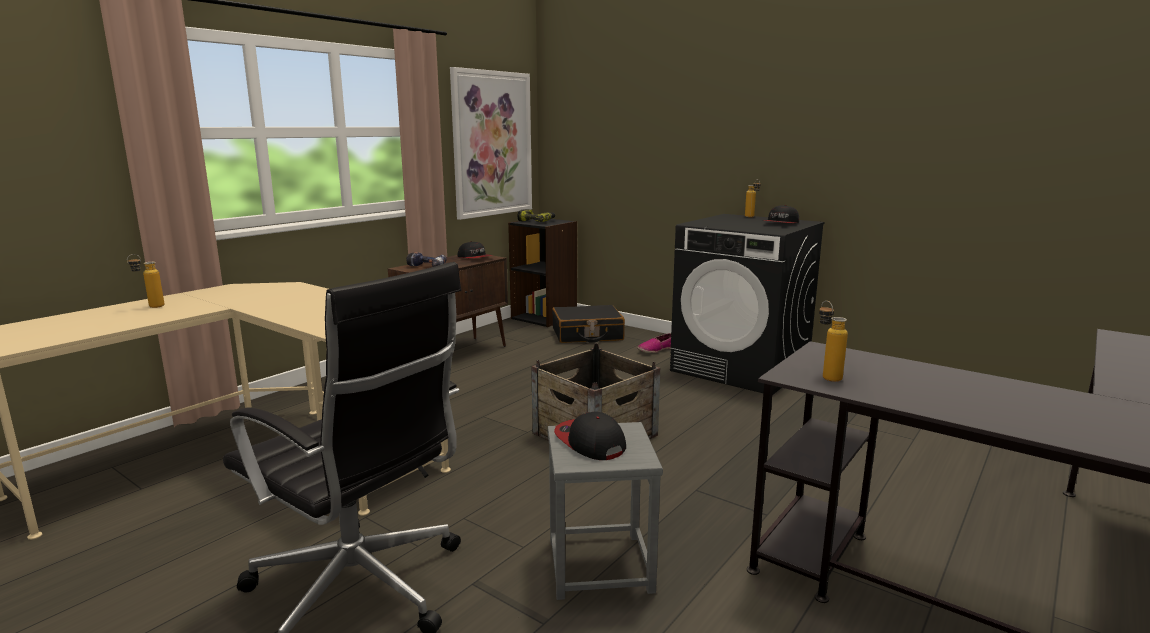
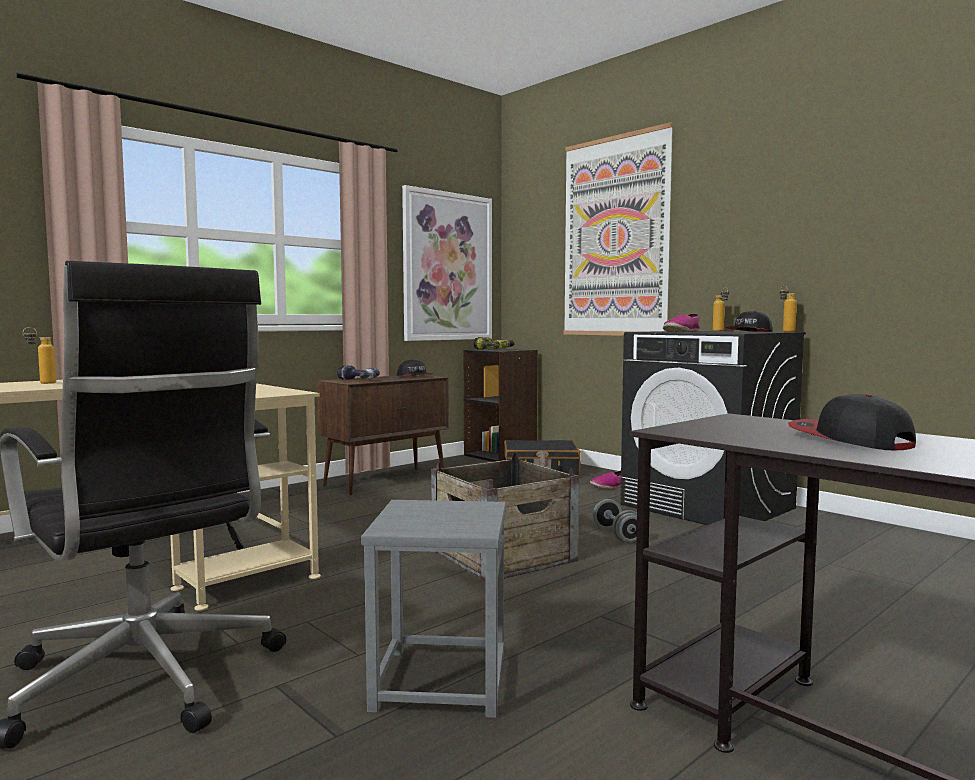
camera: 10 degrees right, 10 degrees down
(589, 442) = (427, 513): cap -> cap (849, 439)
(653, 121) = (615, 237): none -> picture
(678, 405) = (617, 535): none -> grey dumbbell
(725, 224) = (681, 331): none -> shoe
(826, 376) = (722, 431): bottle -> bottle (786, 331)

